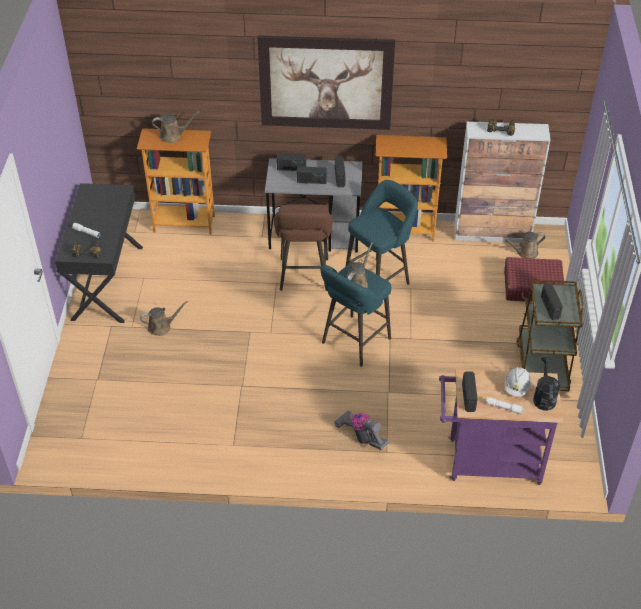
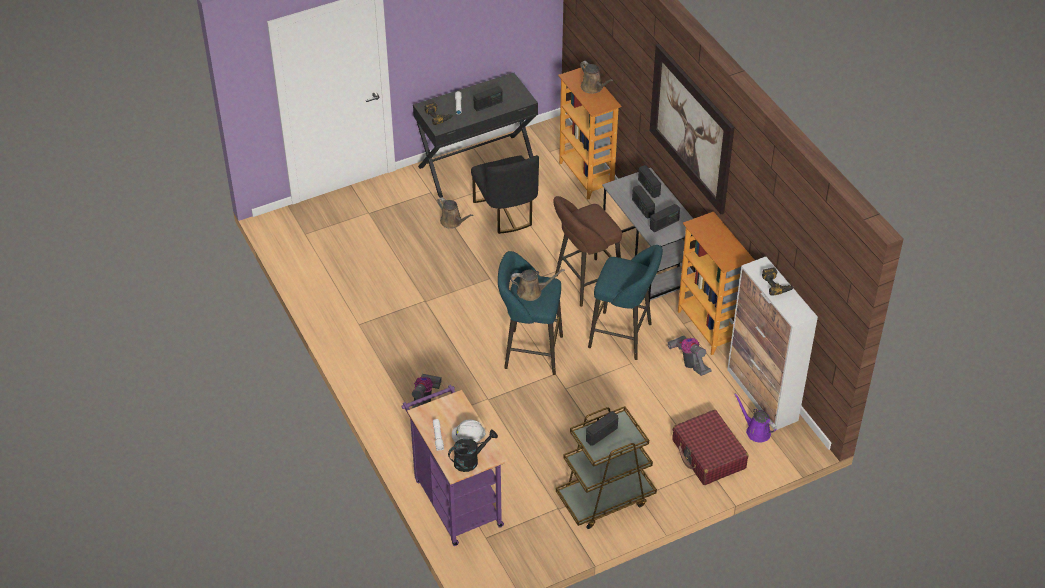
camera: 60 degrees right, 0 degrees up
(181, 288) = (506, 212): none -> black chair
(432, 256) = (689, 362): none -> vacuum cleaner
(469, 397) = (433, 410): radio -> radio (488, 105)
(525, 252) = (756, 431): brown watering can -> purple watering can

